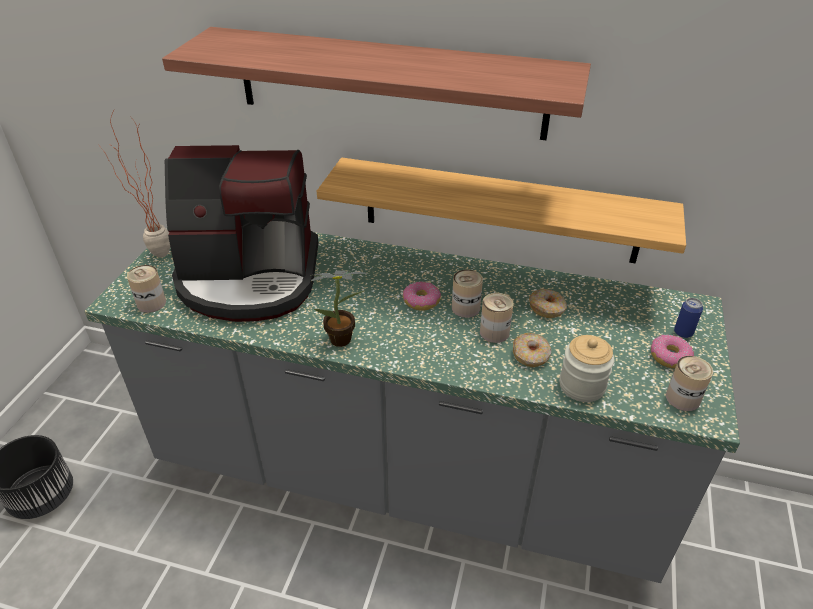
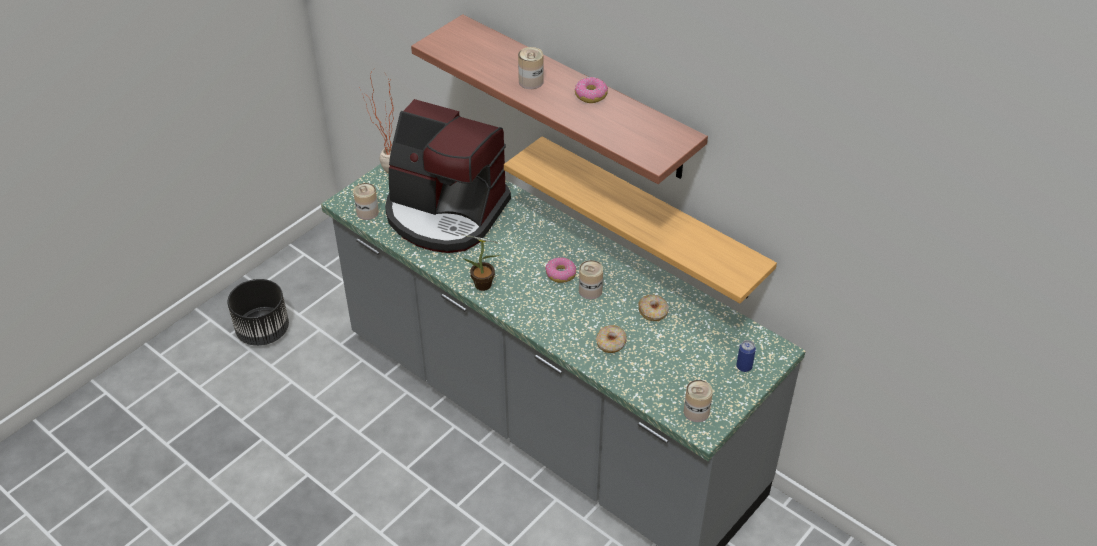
camera: 25 degrees right, 5 degrees up
(494, 332) = (597, 317): can -> can (531, 81)
(582, 385) = (630, 377): jar -> none
(669, 357) = (715, 380): donut -> donut (590, 95)

